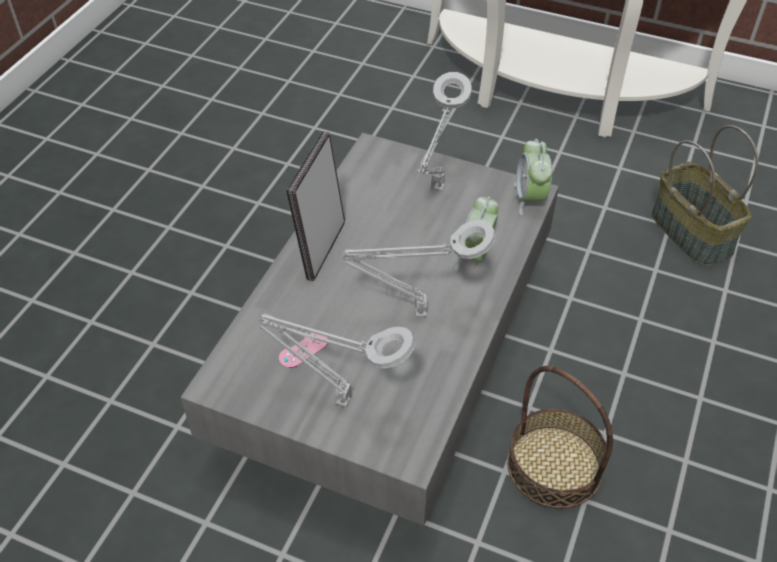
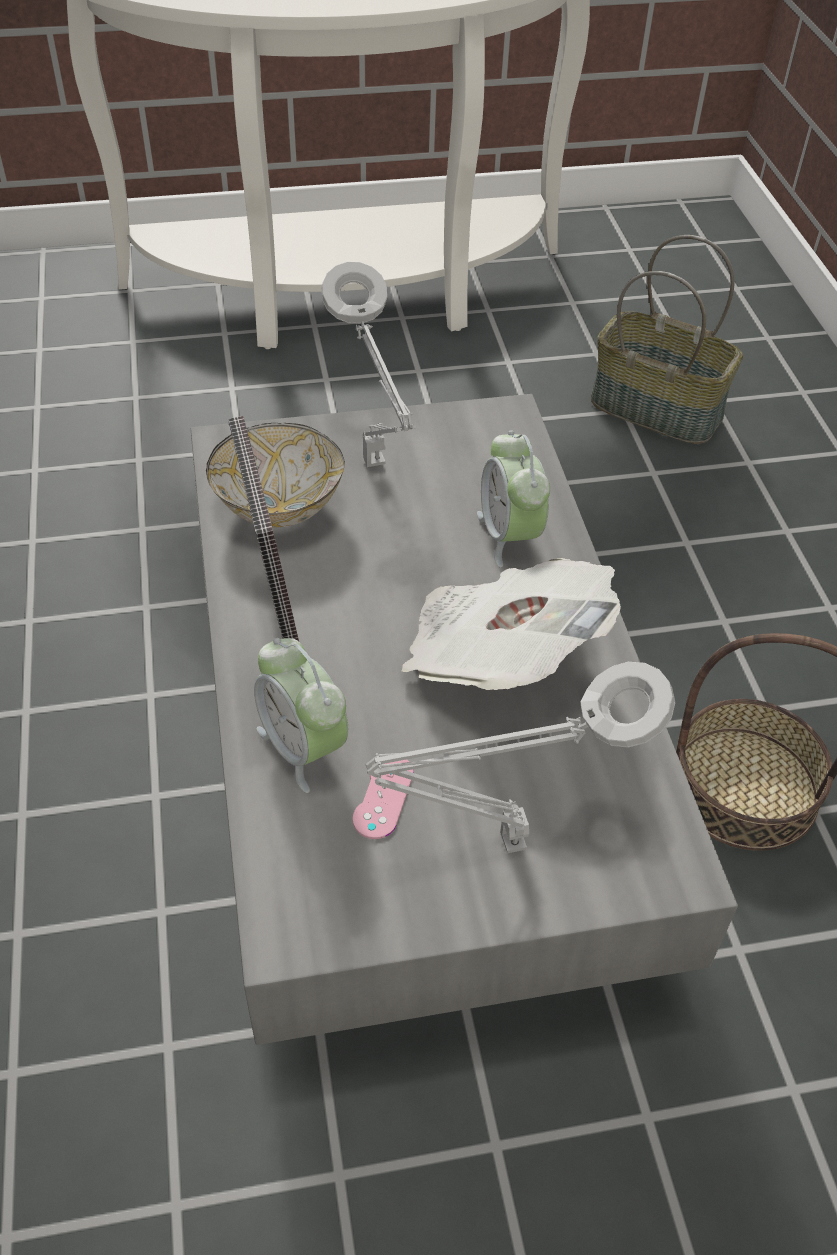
camera: 35 degrees left, 0 degrees up
(370, 190) = (277, 506): none -> bowl
(415, 313) = (500, 656): grey table lamp -> newspaper
(530, 198) = (511, 425): alarm clock -> alarm clock (303, 747)

